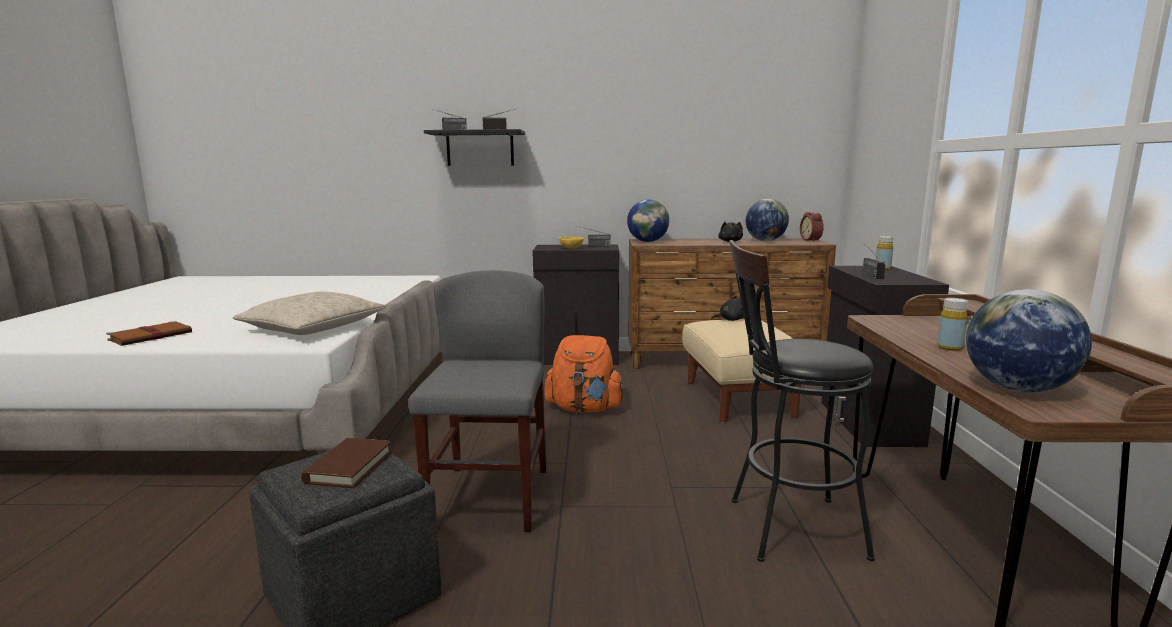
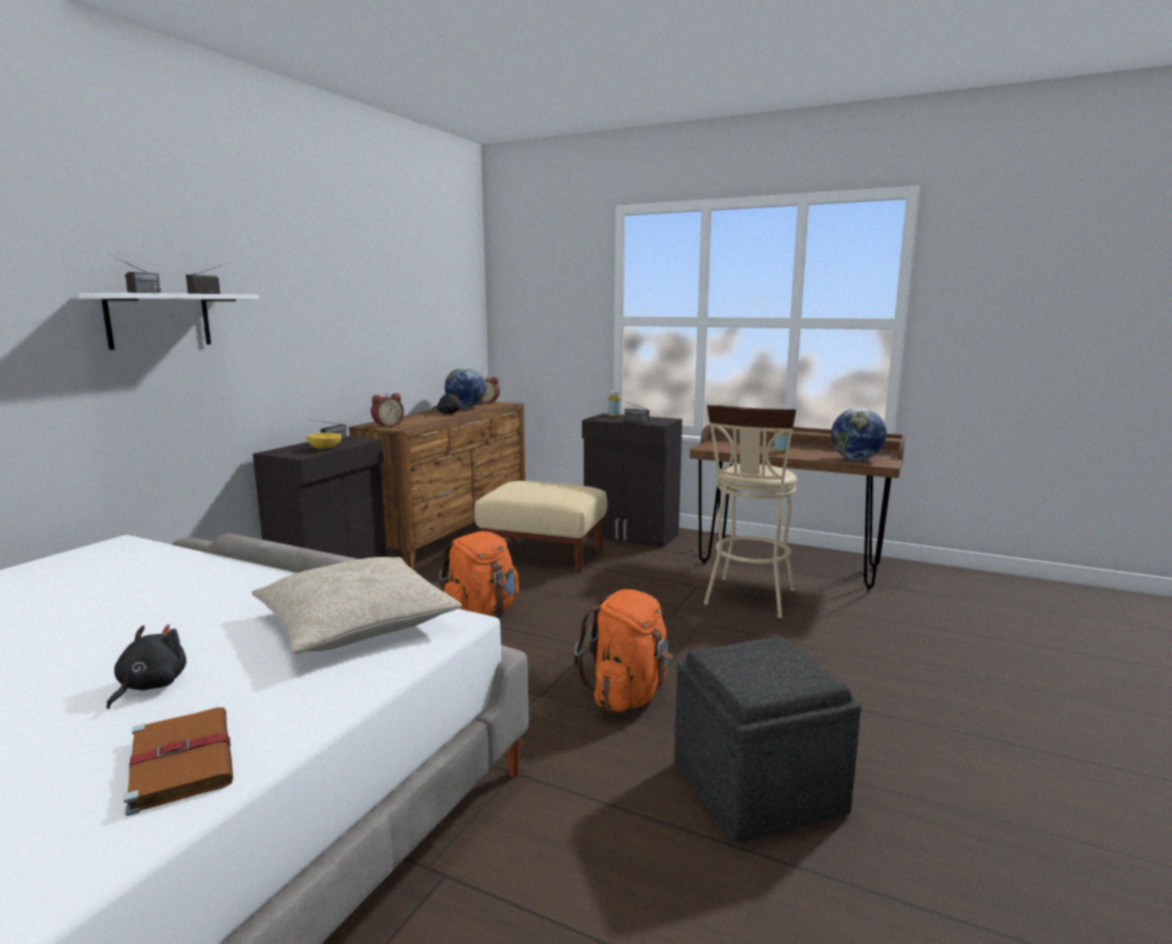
camera: 65 degrees left, 0 degrees up
(349, 467) = (760, 661): brown book -> none
(480, 148) = (159, 320): black shelf -> white shelf
(490, 497) = (628, 694): grey chair -> orange backpack
(647, 241) = (387, 425): globe -> alarm clock
(730, 320) = (510, 486): black plush toy -> black plush toy (149, 686)
(784, 528) = (748, 600): black stool -> beige stool

